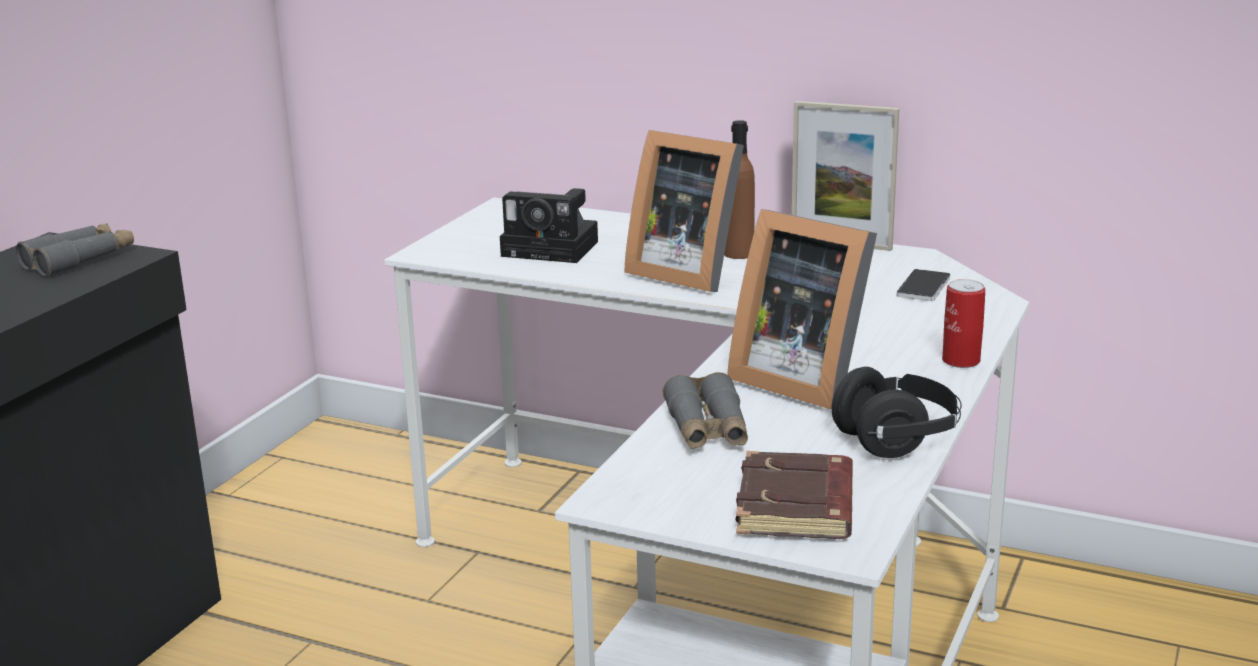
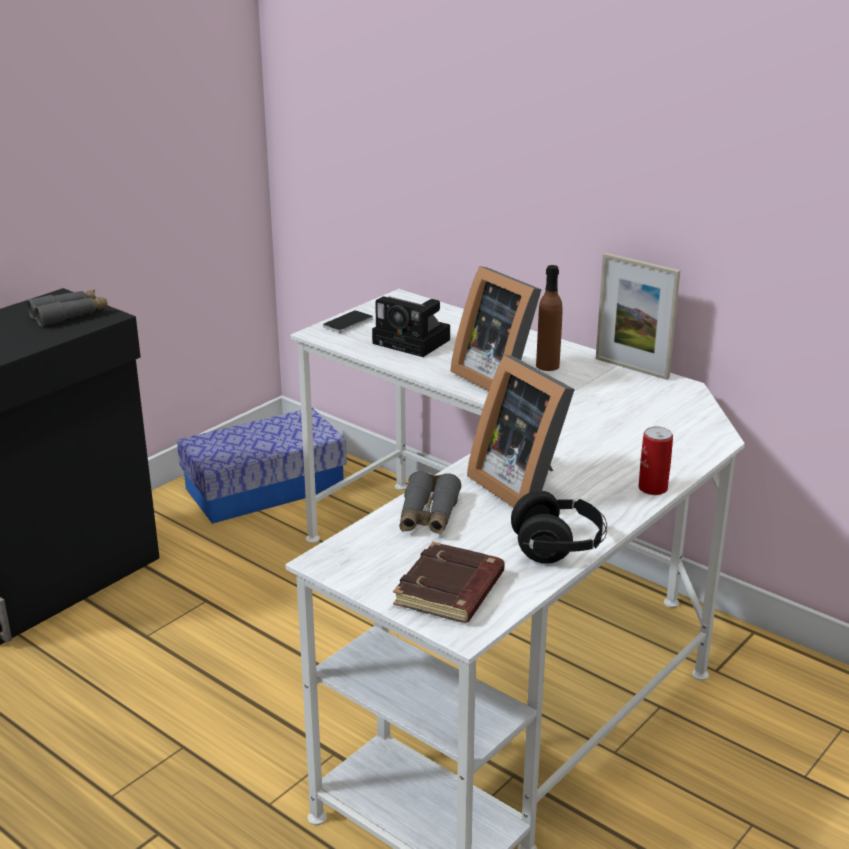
camera: 15 degrees right, 5 degrees up
(331, 491) = (265, 488): none -> storage box
(923, 287) = (669, 417): phone -> phone (348, 323)

